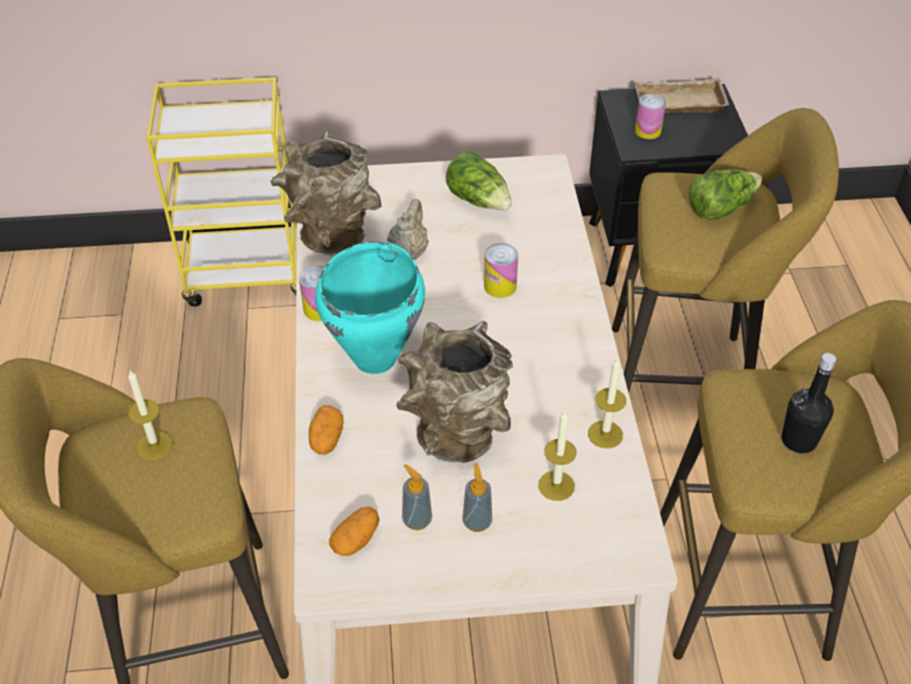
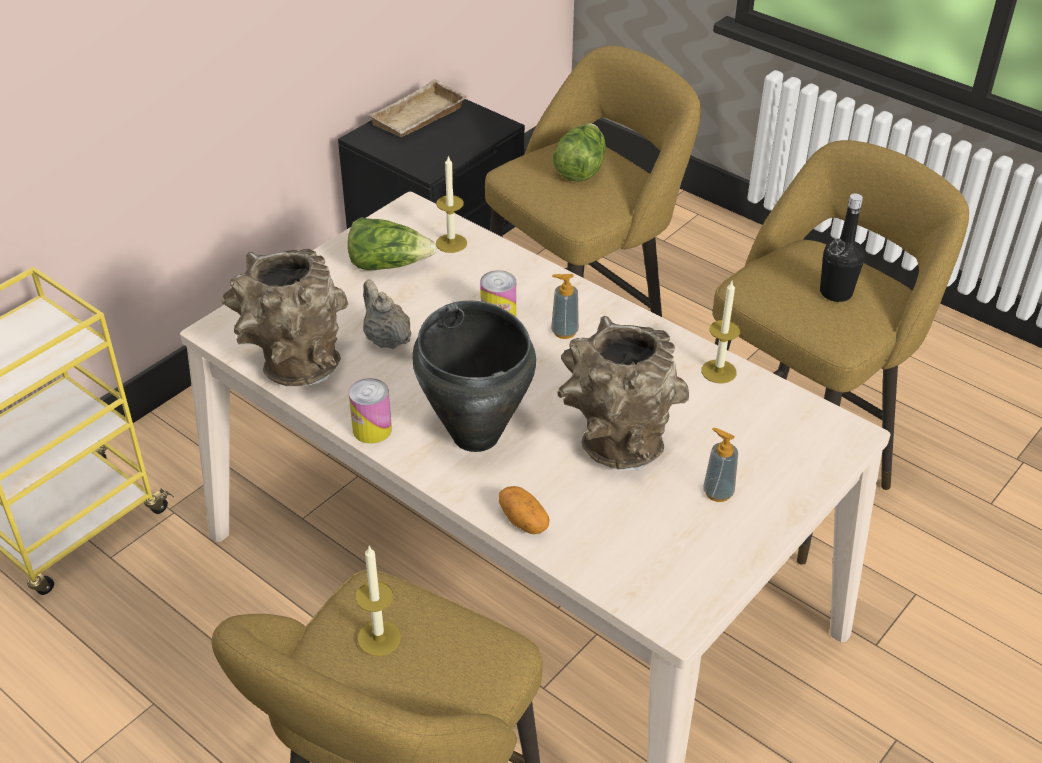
camera: 45 degrees left, 5 degrees down
(356, 540) = (653, 572): potato -> none
(376, 358) = (476, 434): turquoise cooking pot -> black cooking pot
(417, 520) = (675, 524): soap dispenser -> soap dispenser (564, 332)
(556, 485) = (735, 428): candle -> candle (451, 243)
(647, 131) = (422, 150): can -> none

